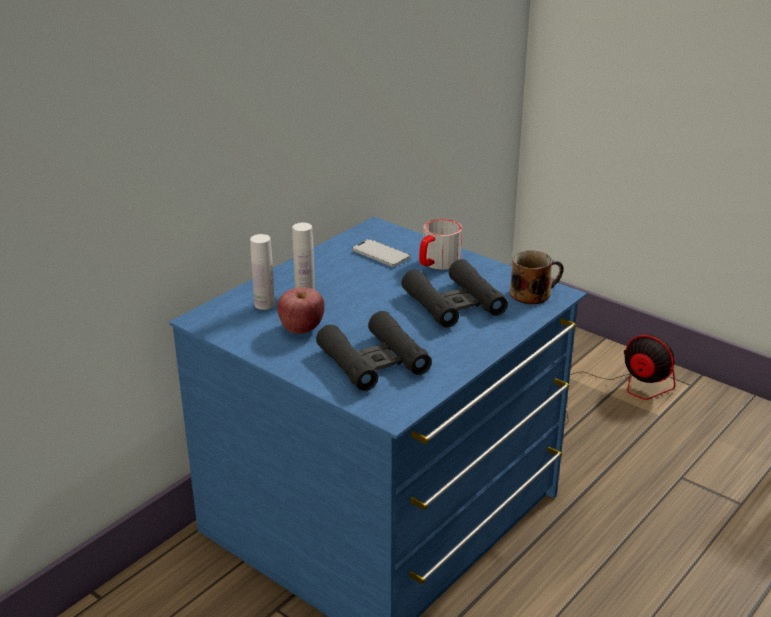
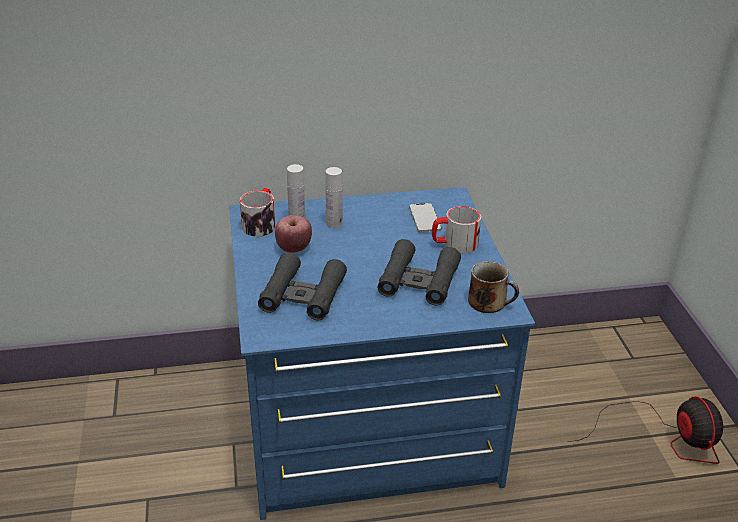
camera: 40 degrees right, 5 degrees up
(232, 322) = (261, 223): none -> mug

